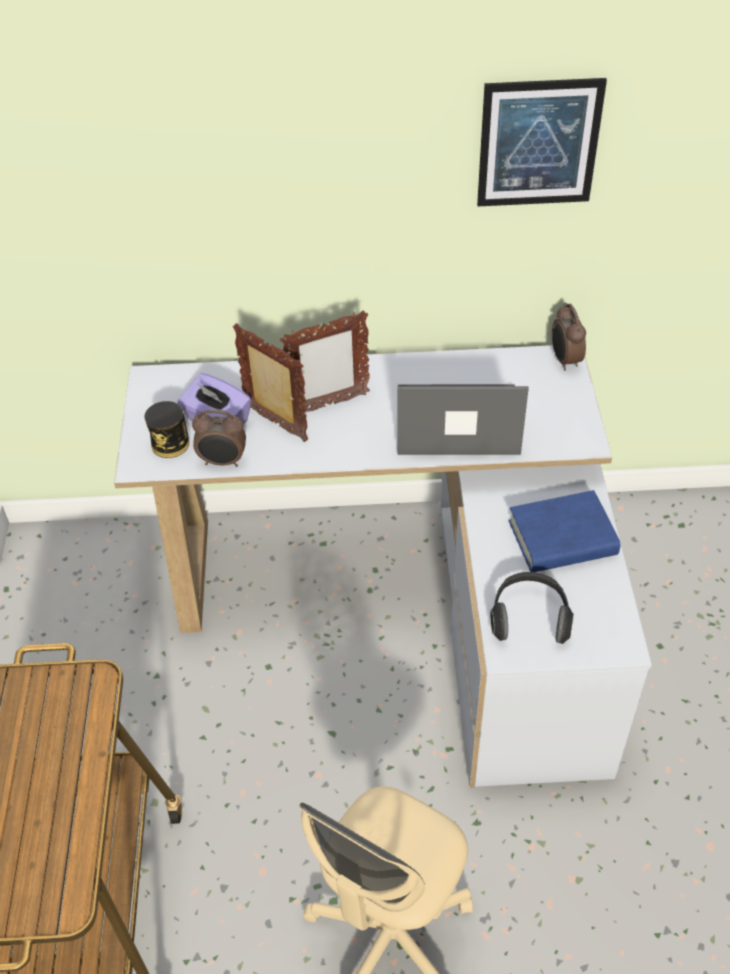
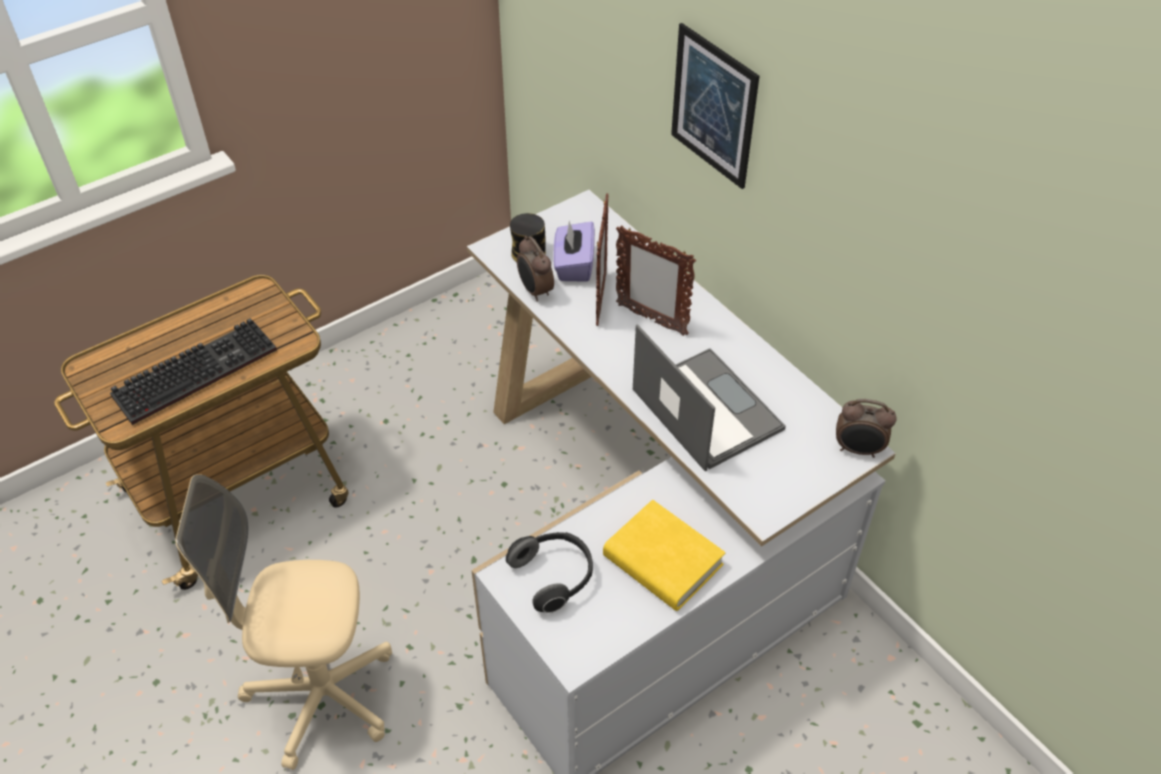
camera: 55 degrees right, 0 degrees up
(52, 793) = (196, 370): none -> keyboard
(538, 143) = (903, 215): picture -> picture (713, 106)
(562, 538) = (662, 561): blue book -> yellow book
(564, 360) = (858, 450): alarm clock -> alarm clock turned 120 degrees counterclockwise

